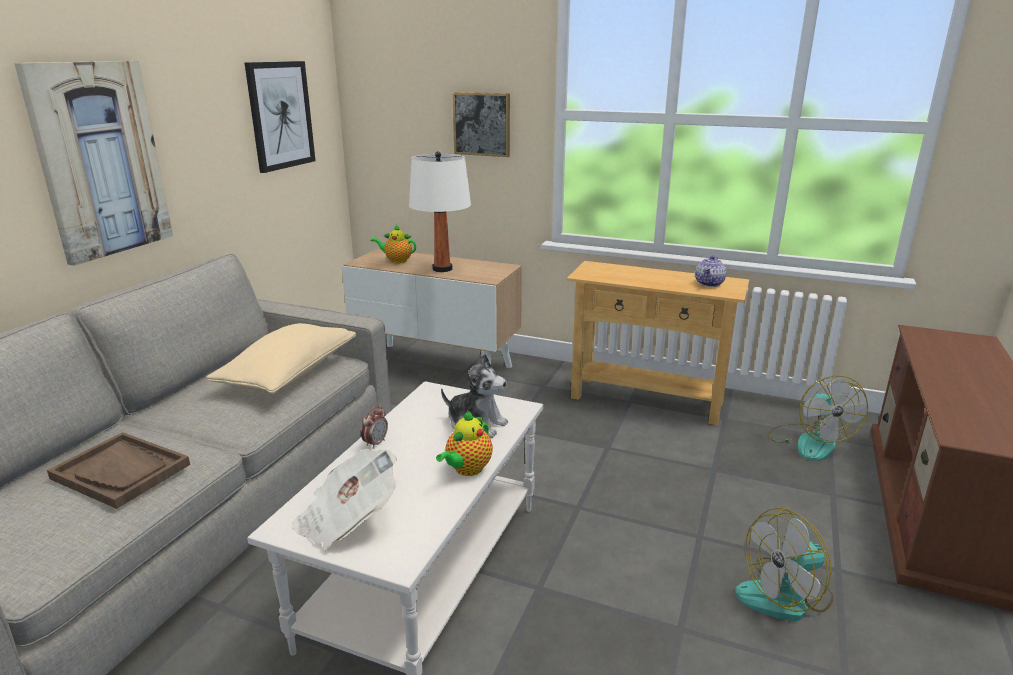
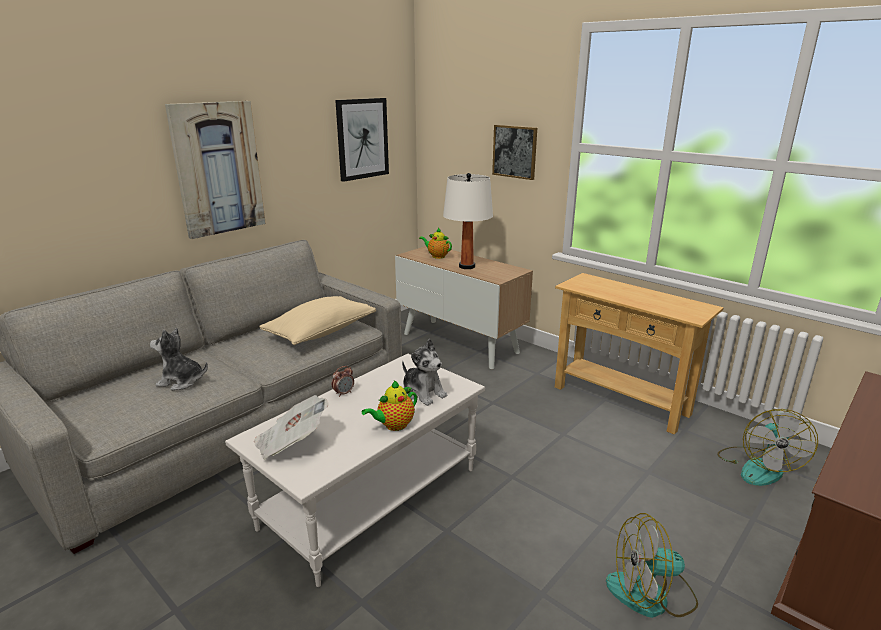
camera: 20 degrees right, 0 degrees up
(121, 471) = (181, 381): brown tray -> plush toy
(709, 283) = (680, 306): teapot -> none

